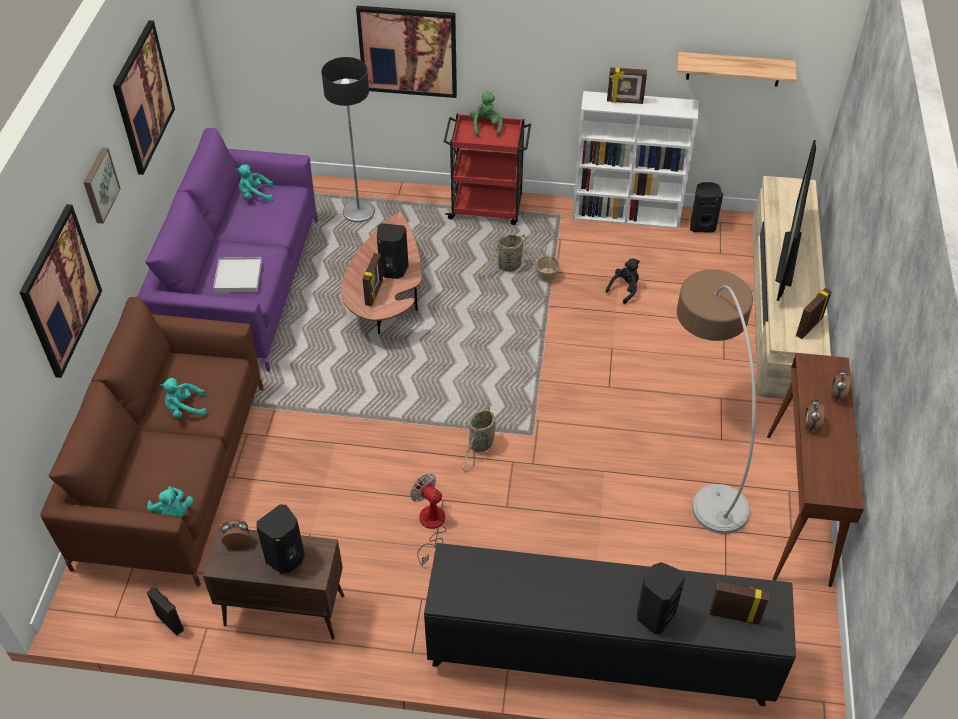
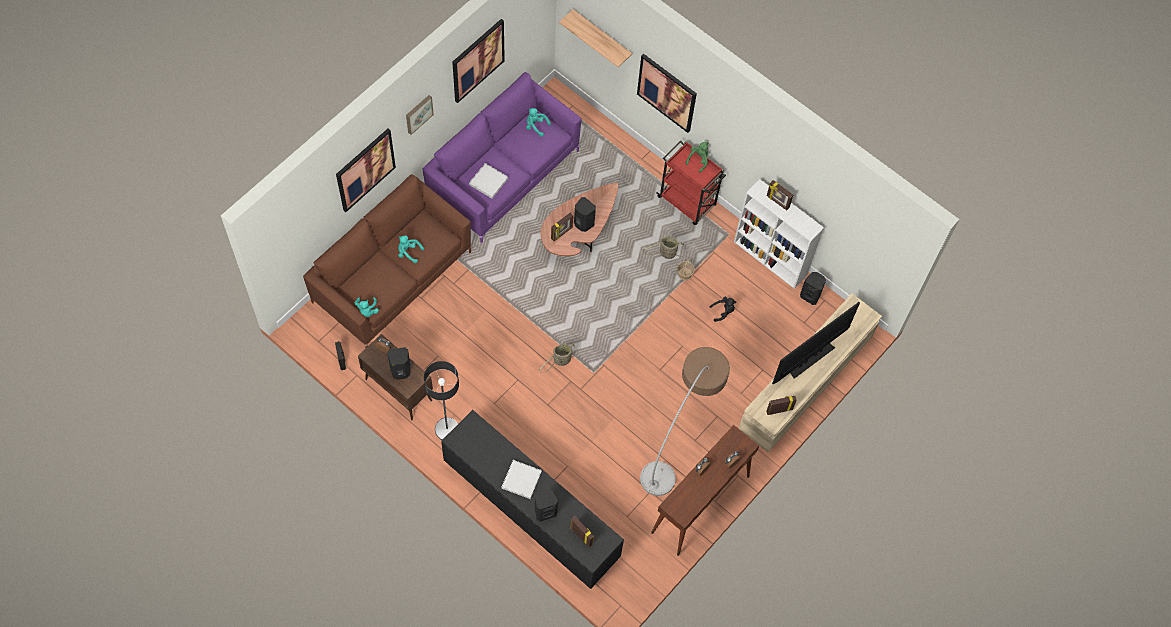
camera: 30 degrees right, 15 degrees up
(358, 212) = (607, 158): floor lamp -> floor lamp (446, 429)
(431, 526) = (500, 390): fan -> none
(585, 593) = (521, 480): none -> white tray
(734, 69) = (848, 225): shelf -> shelf (602, 37)

